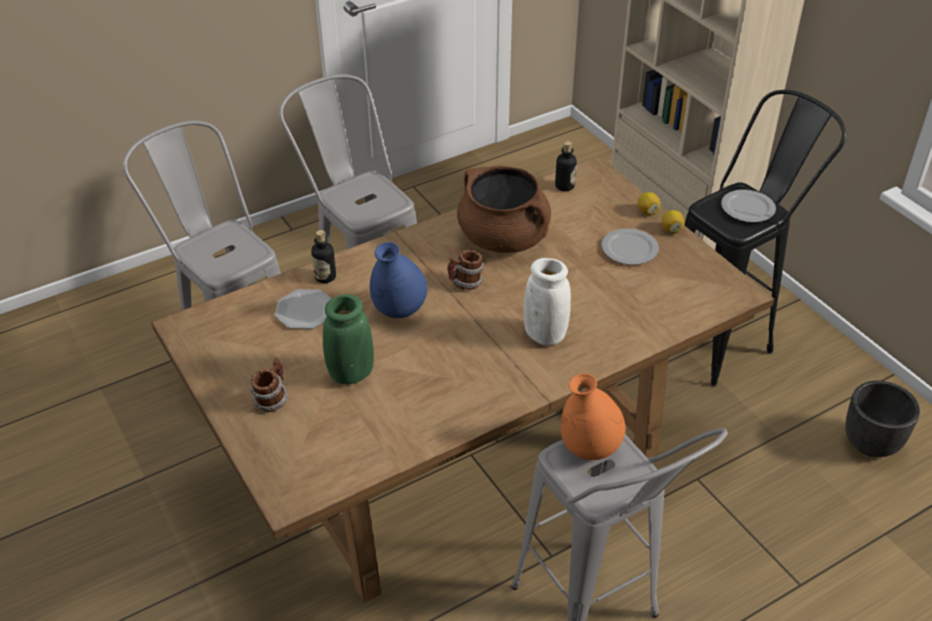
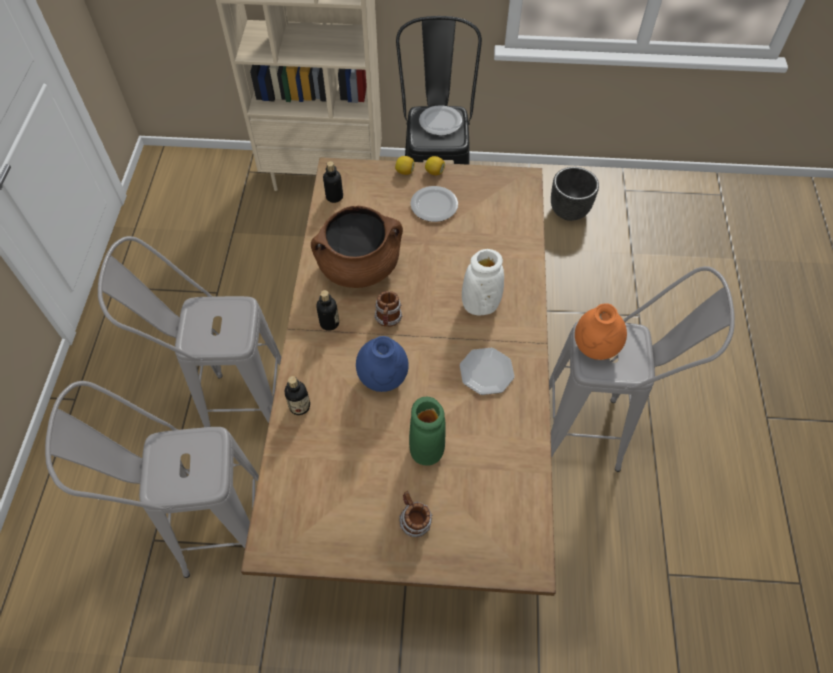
camera: 55 degrees left, 15 degrees up
(305, 311) = (329, 443): plate -> plate (487, 372)
(425, 251) = (329, 323): none -> bottle

